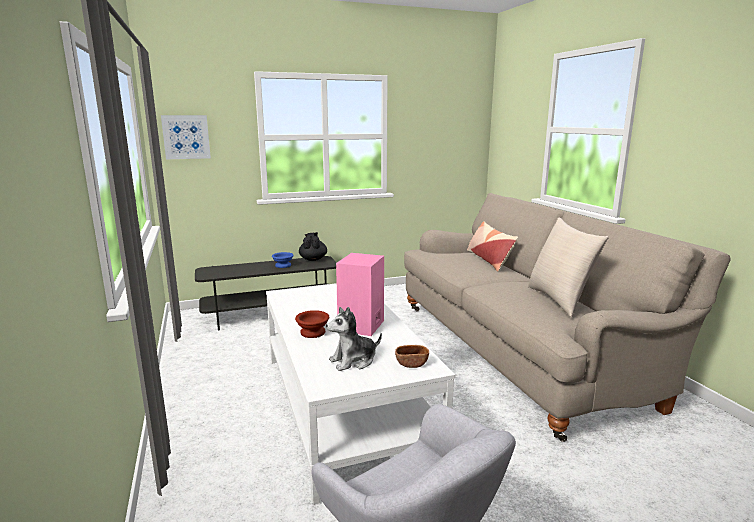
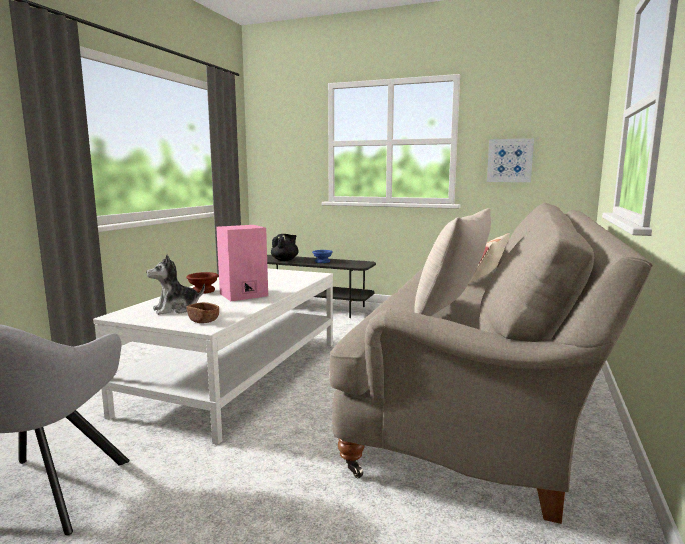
camera: 40 degrees right, 5 degrees down
(186, 137) = (273, 143): picture -> picture (510, 160)
(313, 259) = (356, 262): black teapot -> black teapot (285, 260)
(353, 361) = (176, 309): plush toy -> plush toy turned 45 degrees counterclockwise

